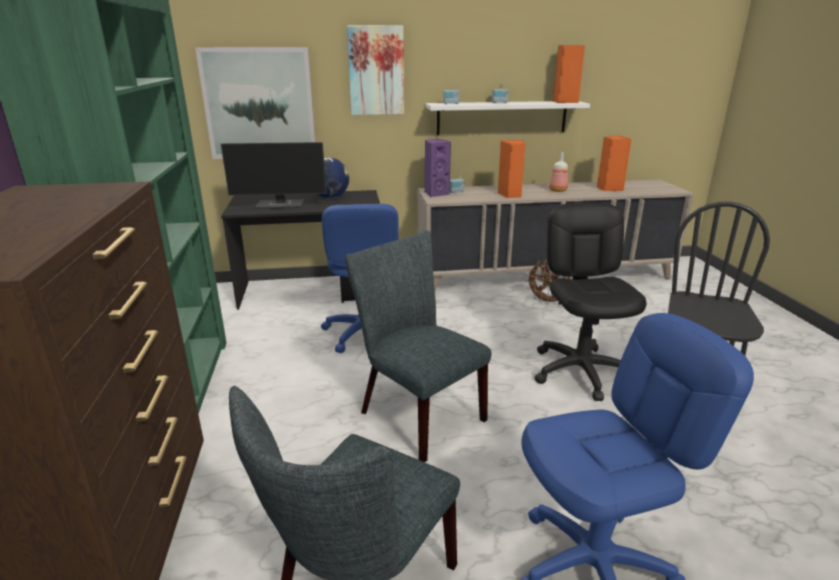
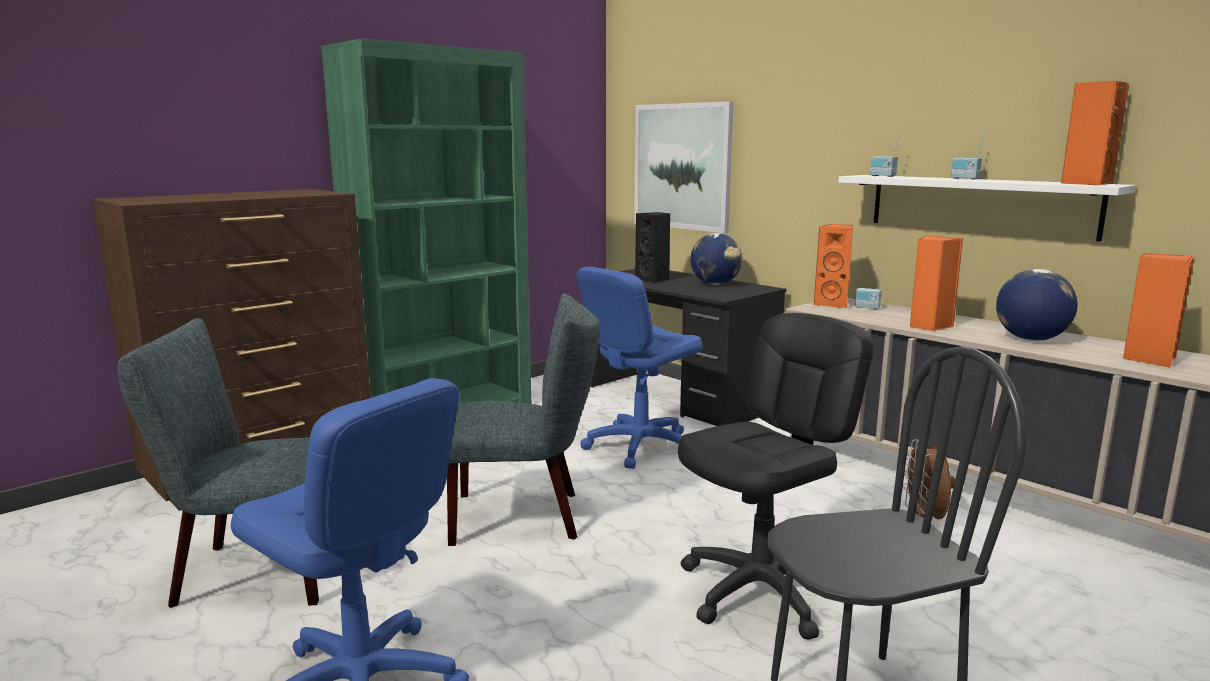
camera: 55 degrees right, 10 degrees down
(281, 205) = (653, 280): monitor -> black speaker
(376, 71) = (803, 129): picture -> none
(415, 413) = (525, 516): grey chair -> grey chair turned 75 degrees clockwise
(435, 194) = (833, 304): purple speaker -> orange speaker
(557, 190) = (1030, 339): bottle -> globe

